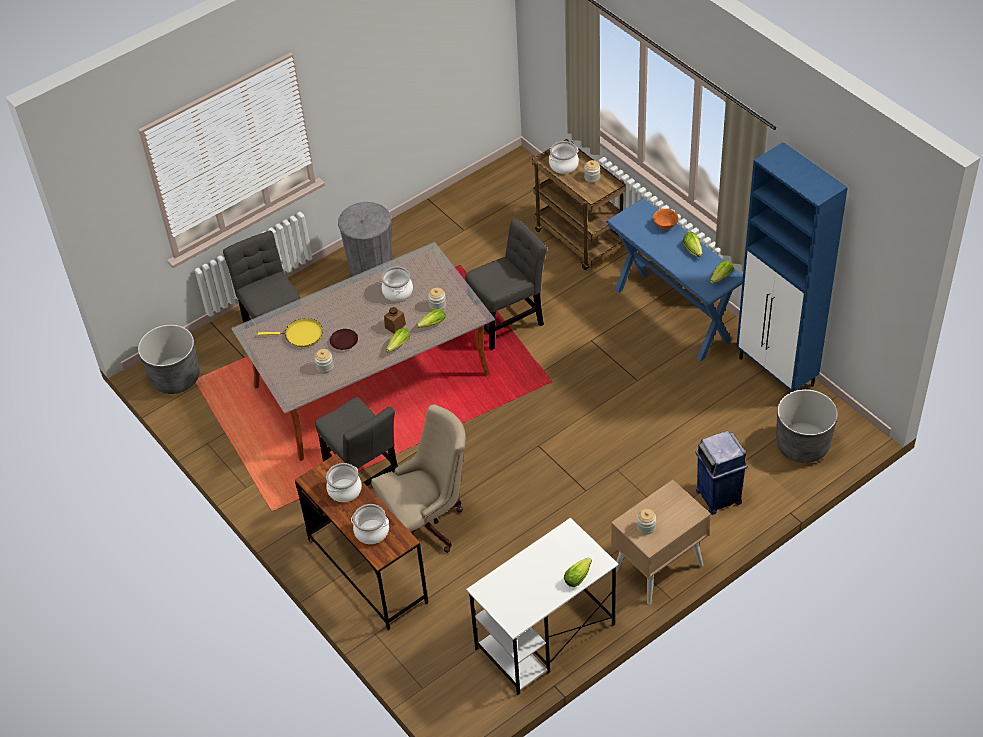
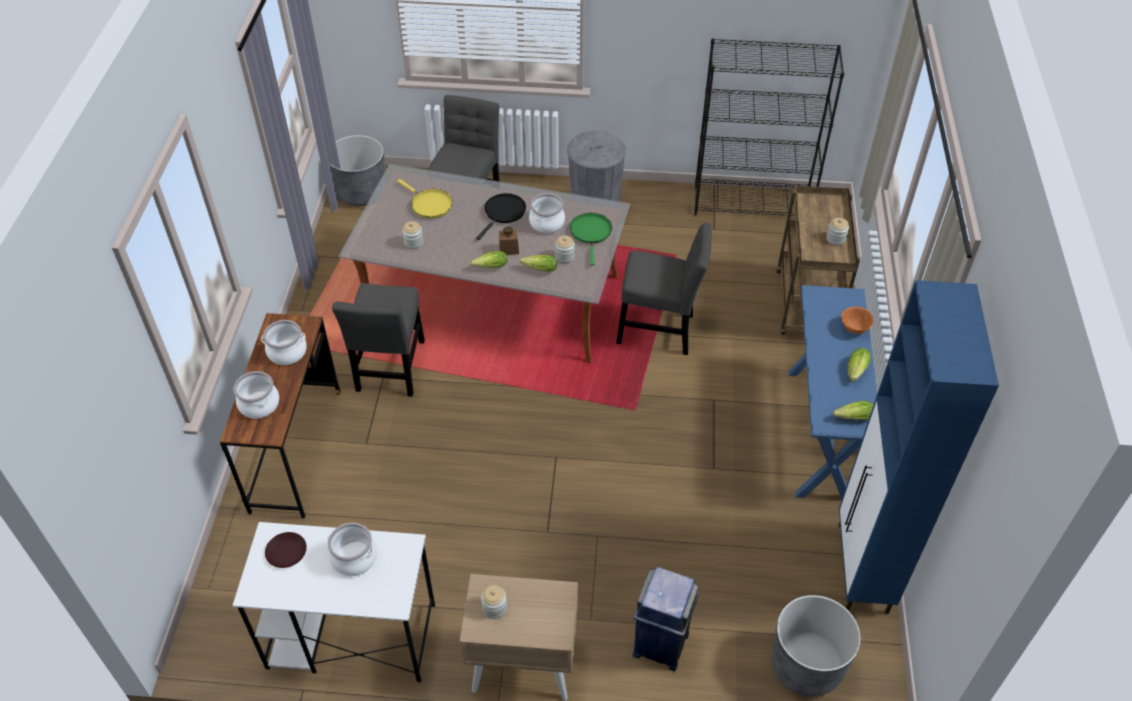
camera: 40 degrees right, 0 degrees up
(344, 341) = (454, 233): brown plate -> brown plate (286, 552)
(360, 305) = (503, 213): none -> black frying pan
(427, 523) = (387, 449): beige office chair -> none
(435, 278) = (591, 233): none -> green frying pan
(468, 195) = (752, 203): none -> black bookcase
(563, 165) = (821, 211): cooking pot -> cooking pot (354, 558)
(579, 576) = (360, 598): lettuce -> none

